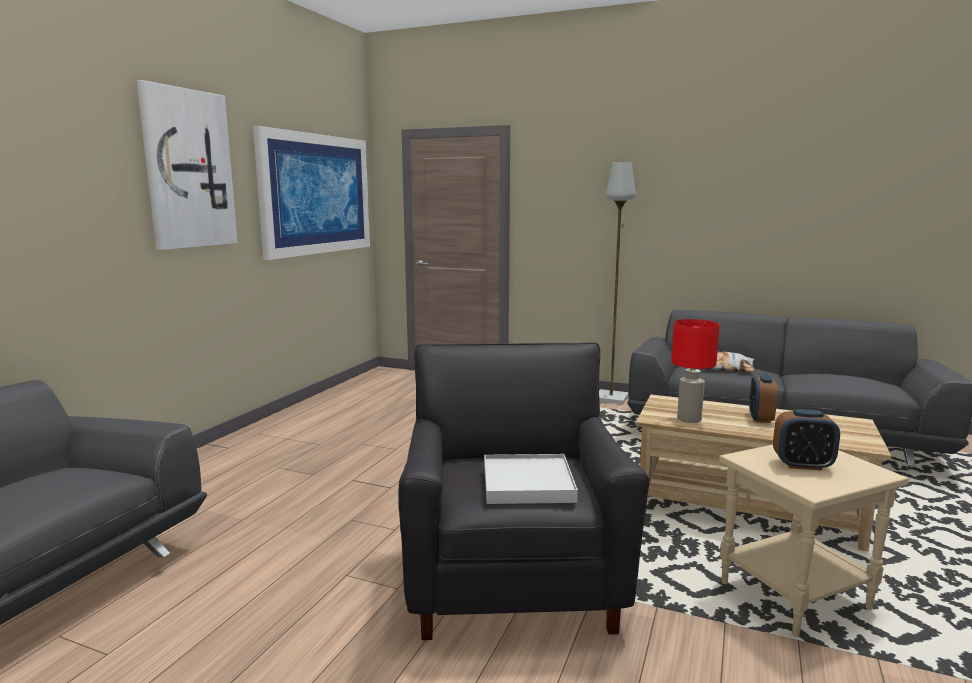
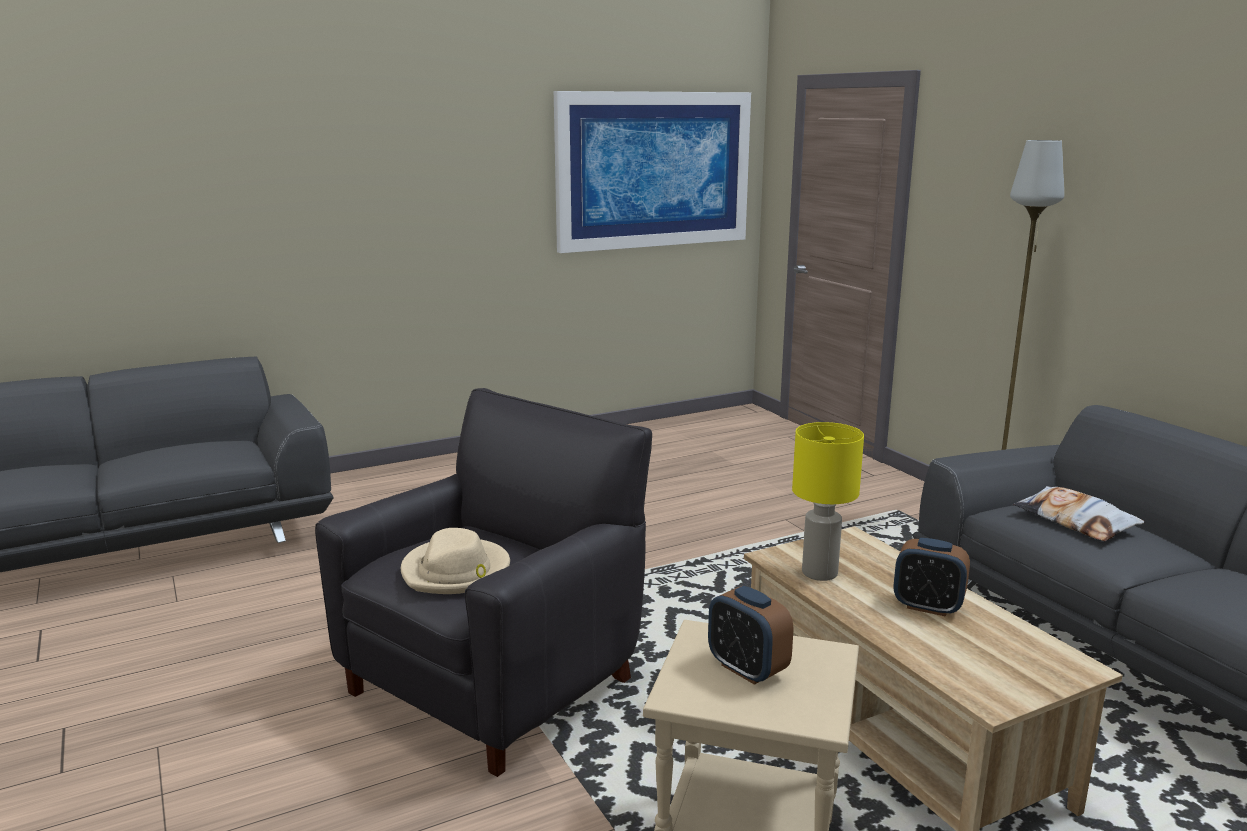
camera: 40 degrees right, 5 degrees up
(188, 169) = (456, 149): picture -> none
(528, 483) = (456, 571): white tray -> beige hat
(690, 419) = (820, 573): red table lamp -> yellow table lamp
(760, 418) = (927, 606): alarm clock -> alarm clock turned 120 degrees counterclockwise

